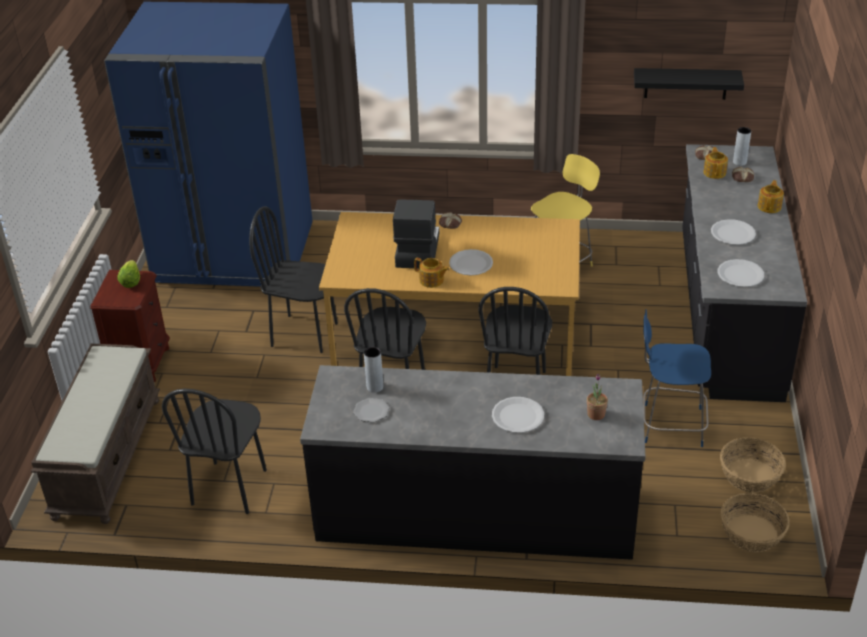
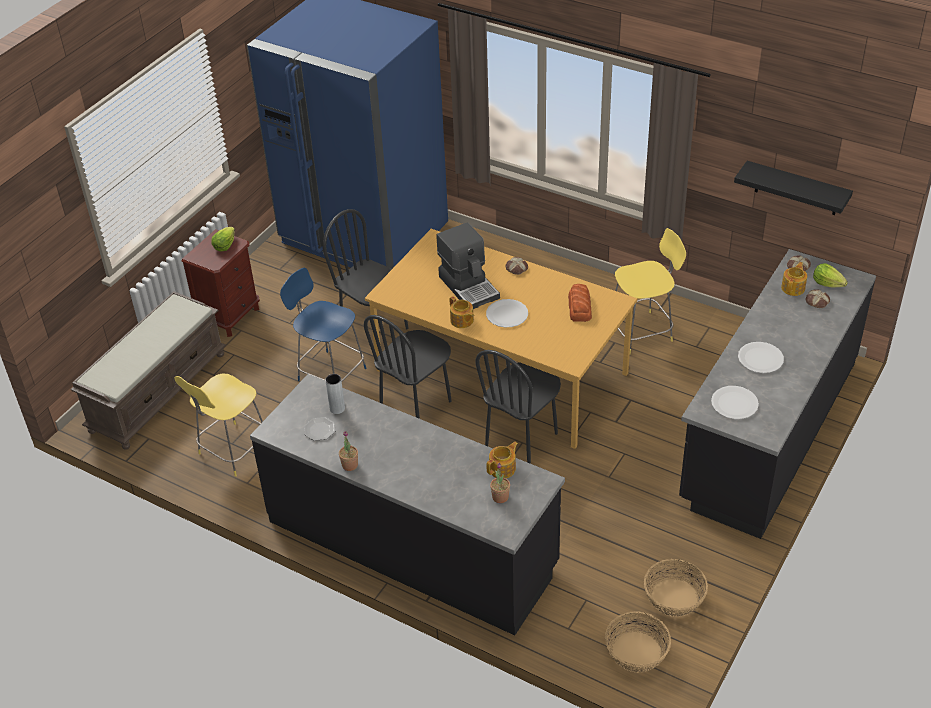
camera: 25 degrees right, 5 degrees up
(230, 487) = (233, 451): black chair -> yellow stool
(416, 250) = (469, 286): coffee machine -> coffee machine turned 120 degrees clockwise
(427, 433) = (350, 465): none -> potted plant
(517, 416) = (433, 476): white plate -> none
(534, 239) = (580, 307): none -> bread
(670, 425) = (635, 523): blue stool -> blue stool (330, 373)
(739, 162) = (827, 283): grey vase -> lettuce
(769, 206) = (820, 340): teapot -> teapot (503, 468)

